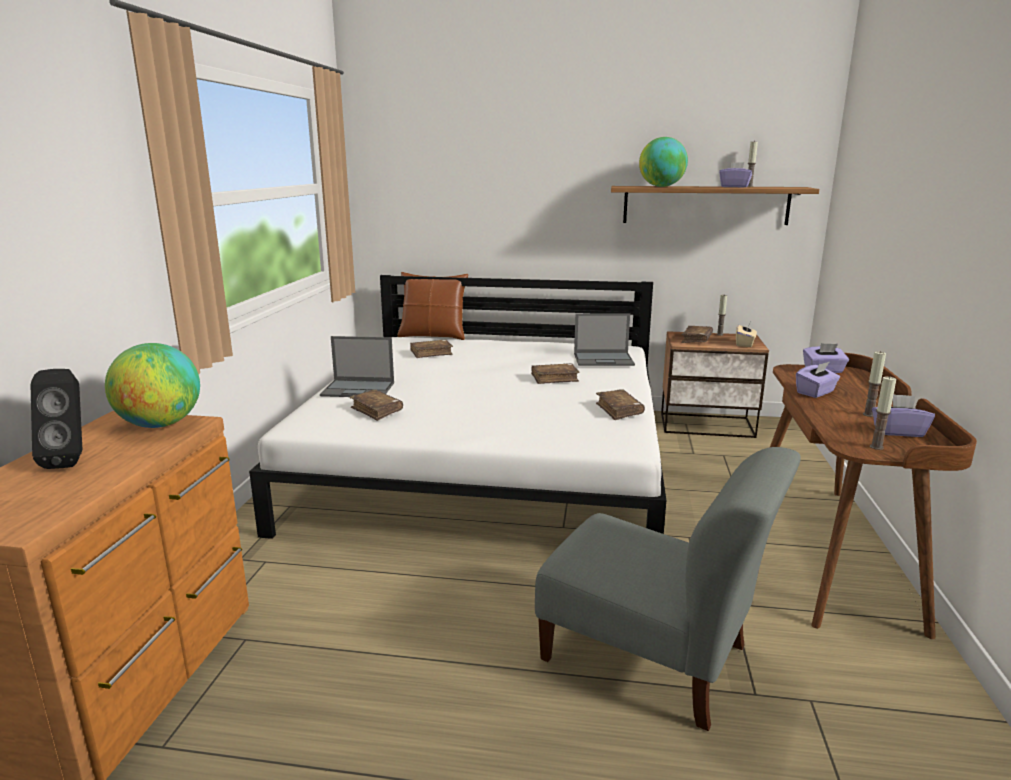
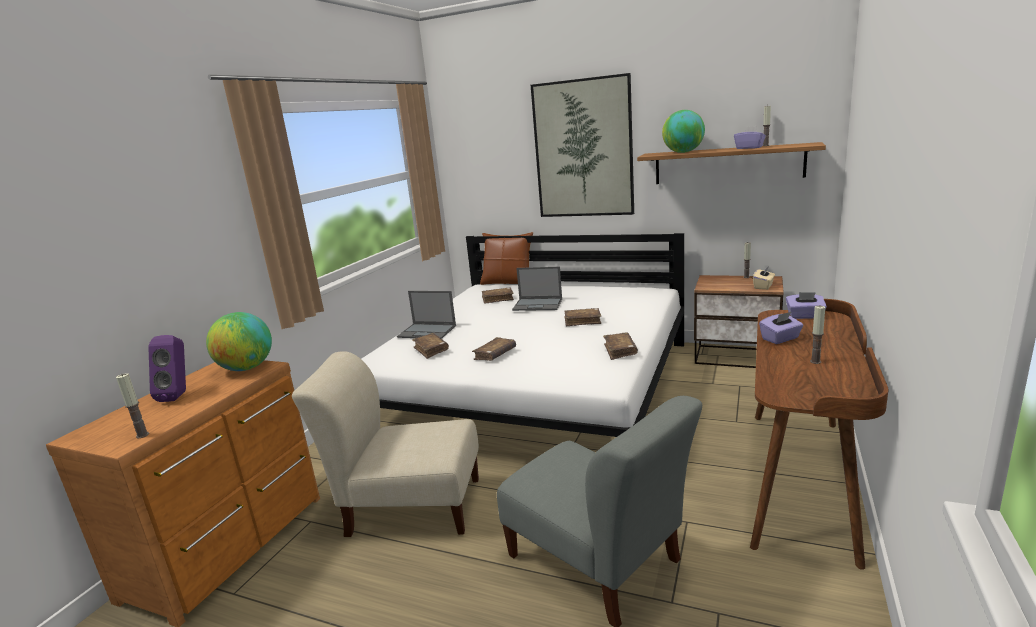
camera: 15 degrees right, 0 degrees up
(72, 460) = (179, 395): black speaker -> purple speaker
(381, 610) = (409, 506): none -> beige chair
(538, 175) = (583, 149): none -> picture
(604, 359) = (633, 302): laptop -> laptop (538, 304)
(696, 340) = (721, 283): brown book -> brown book (495, 354)
(876, 447) = (798, 394): candle -> candle (142, 435)
(898, 432) = (831, 379): purple tissue box -> none

